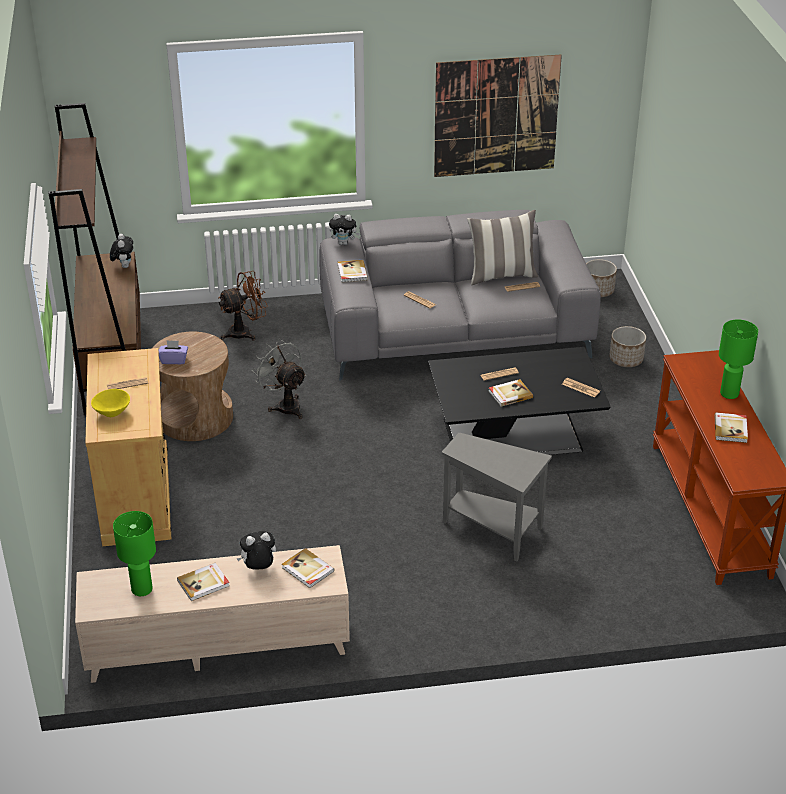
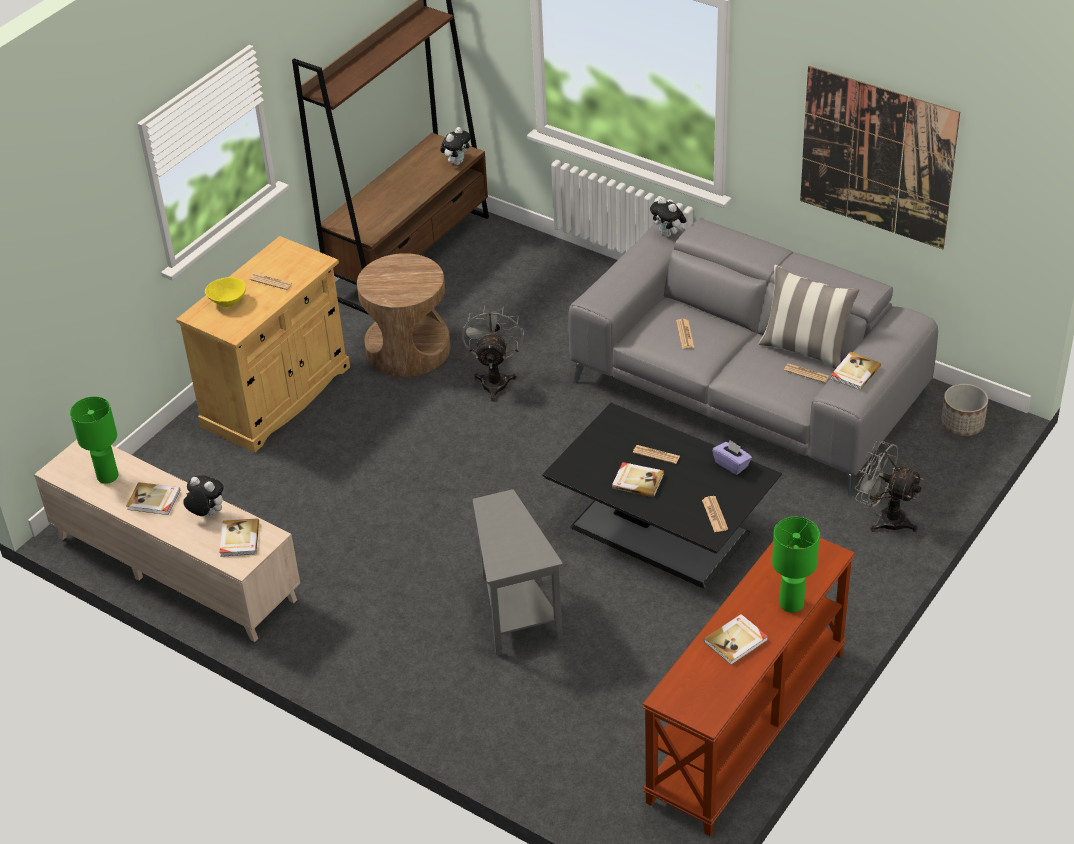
camera: 45 degrees right, 5 degrees up
(174, 360) = (380, 280): purple tissue box -> purple tissue box (732, 464)
(245, 332) = (553, 286): brown fan -> none
(352, 272) = (632, 270): book -> book (854, 372)
(626, 359) = (884, 518): planter -> grey fan

